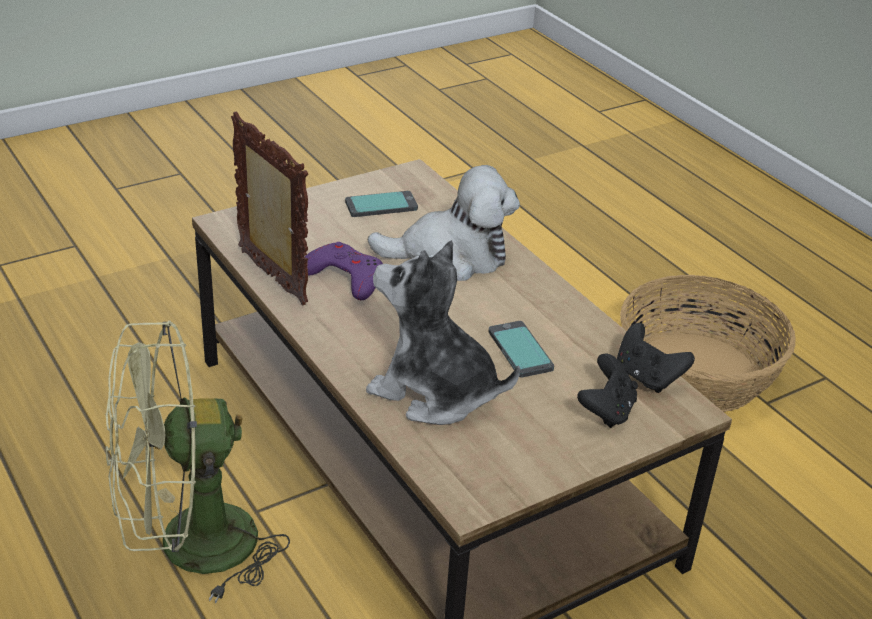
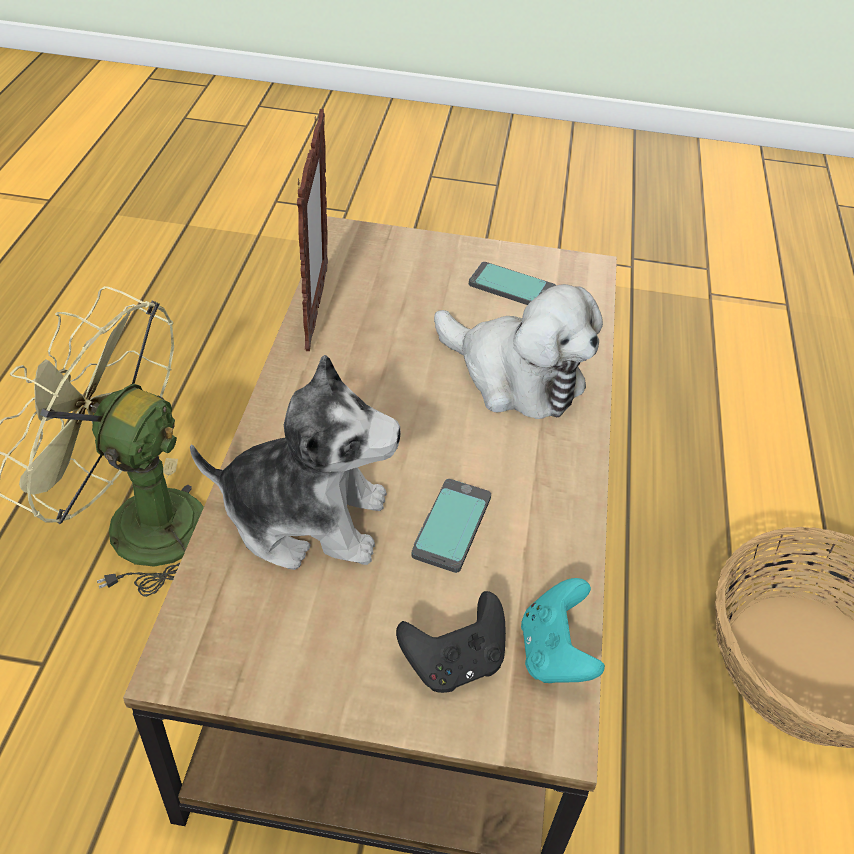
camera: 40 degrees right, 10 degrees up
(345, 277) = (382, 343): purple game controller -> none
(434, 392) = (306, 517): plush toy -> plush toy turned 120 degrees clockwise
(647, 377) = (554, 653): black game controller -> turquoise game controller

